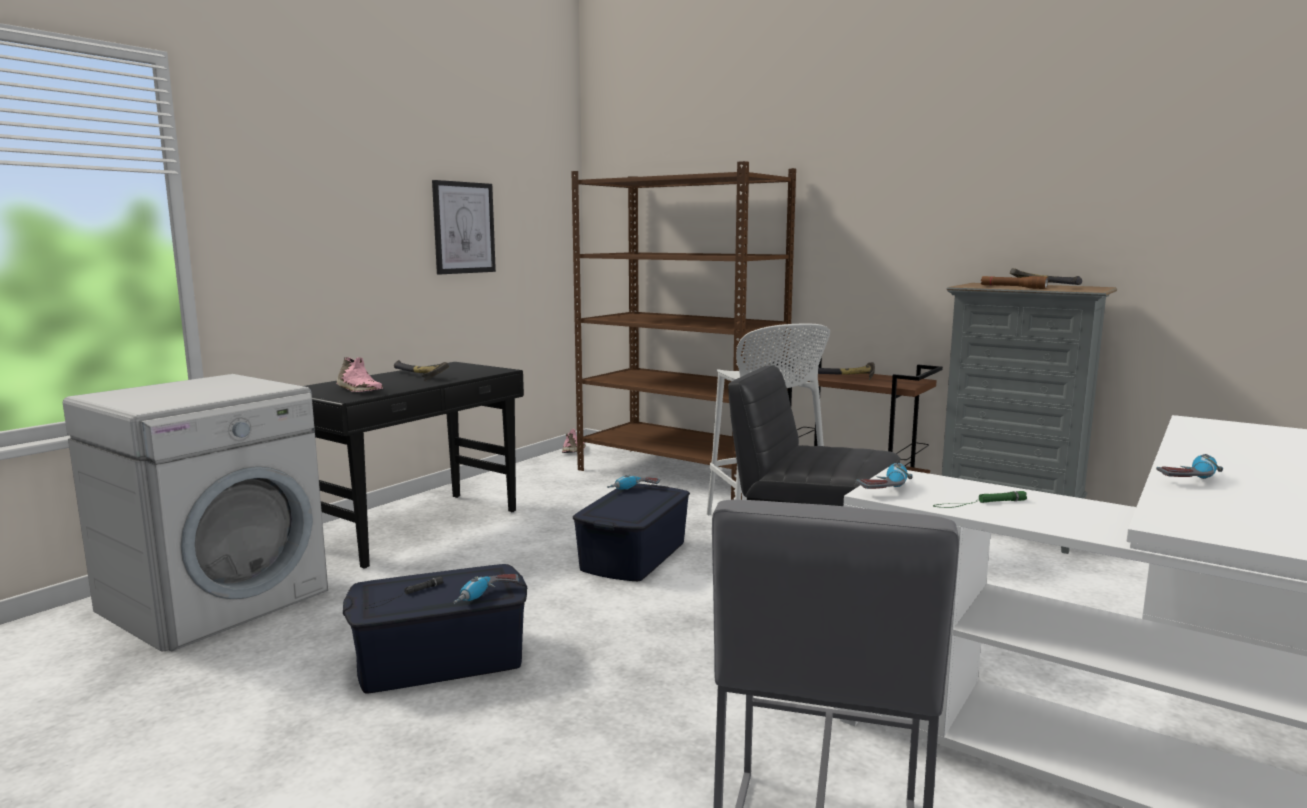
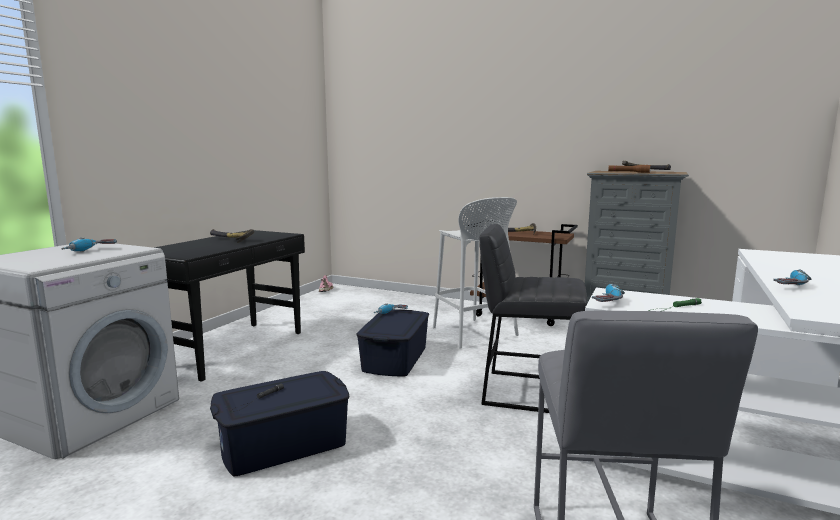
camera: 10 degrees left, 0 degrees up
(358, 390) = (191, 250): pink shoe -> none
(464, 228) = (251, 135): picture -> none
(486, 597) = (320, 396): power drill -> power drill (90, 251)
(680, 473) = (404, 302): brown bookcase -> none

